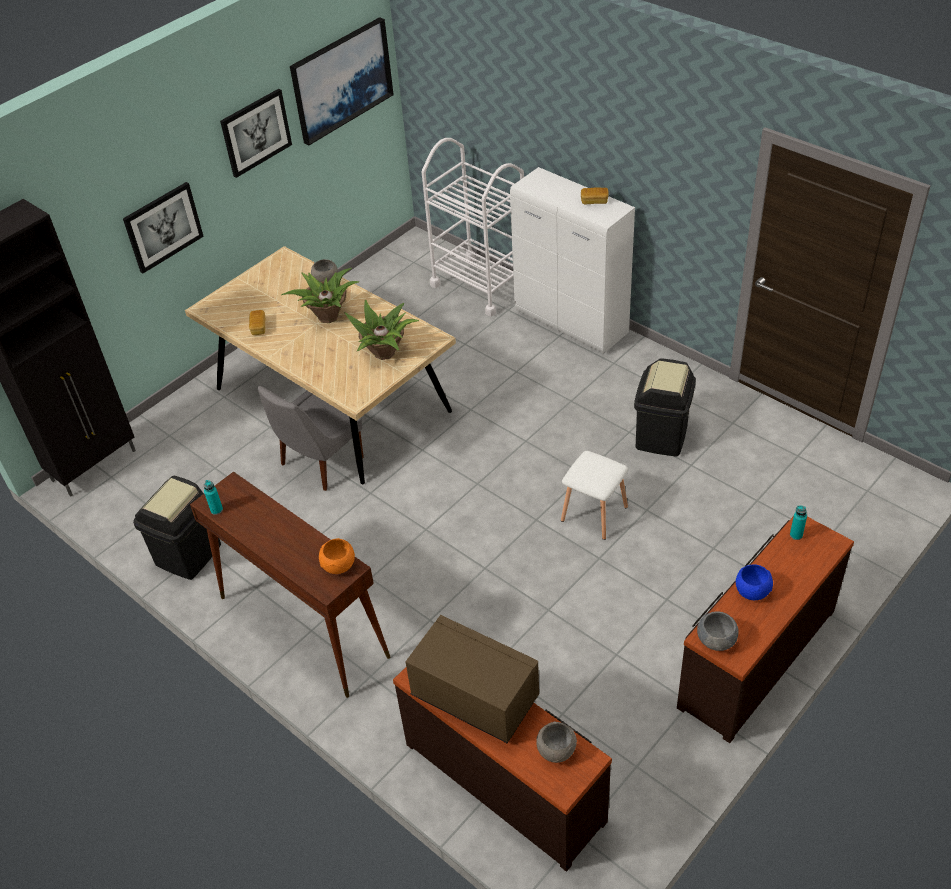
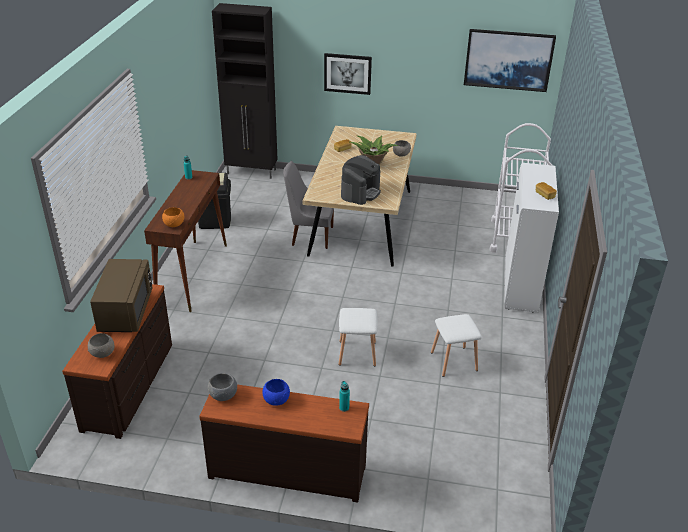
camera: 55 degrees right, 10 degrees down
(256, 132) = (430, 56): picture -> none
(385, 353) = (360, 192): potted plant -> coffee machine
(662, 437) = (453, 361): black trash can -> white stool

